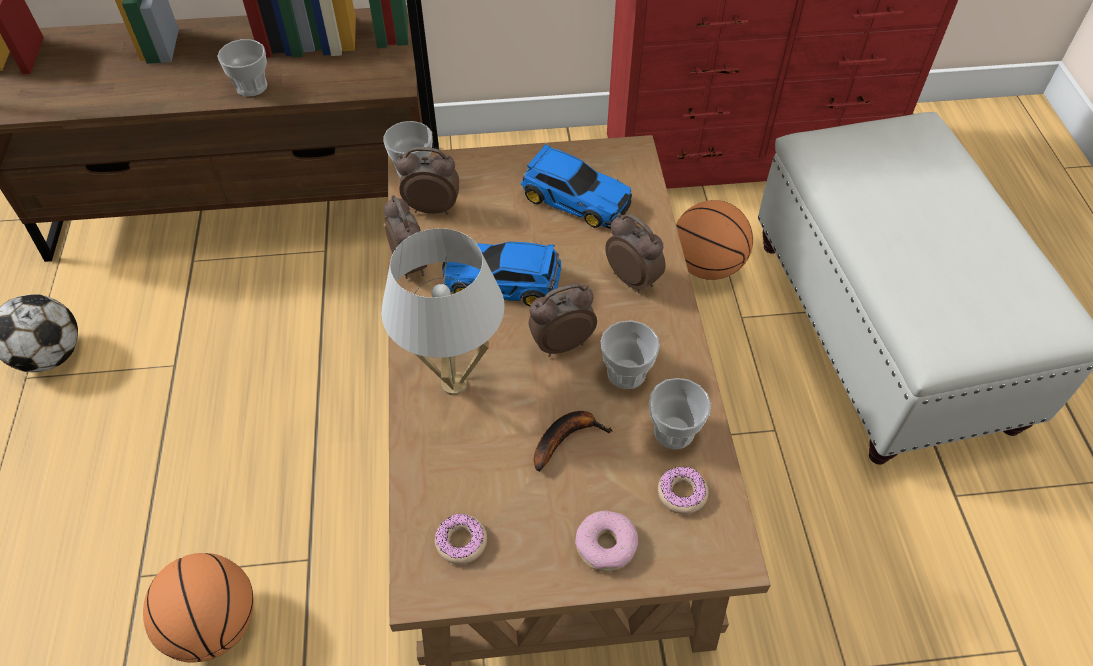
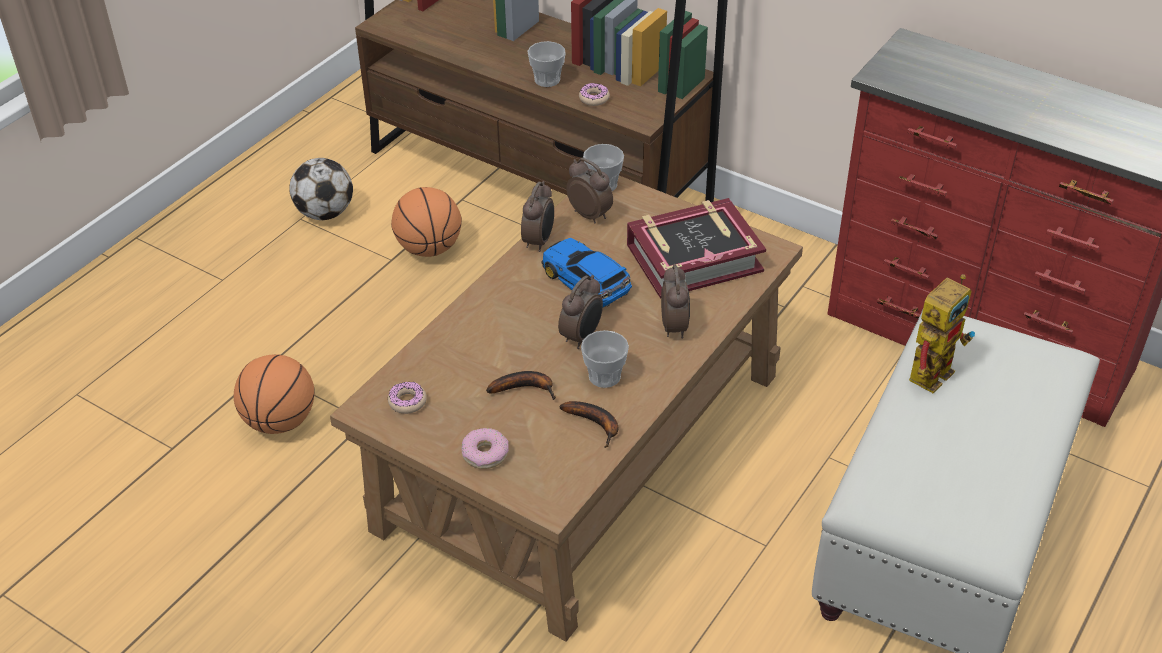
camera: 40 degrees right, 10 degrees down
(454, 384) = (492, 321): white table lamp -> none
(561, 343) = (582, 337): alarm clock -> alarm clock turned 105 degrees clockwise
(574, 198) = (694, 257): toy car -> book
(673, 431) = (596, 424): cup -> banana
(682, 493) = (561, 458): donut -> donut (594, 98)
(706, 266) = (841, 406): basketball -> basketball (429, 248)
(851, 190) = (933, 368): none -> toy robot

